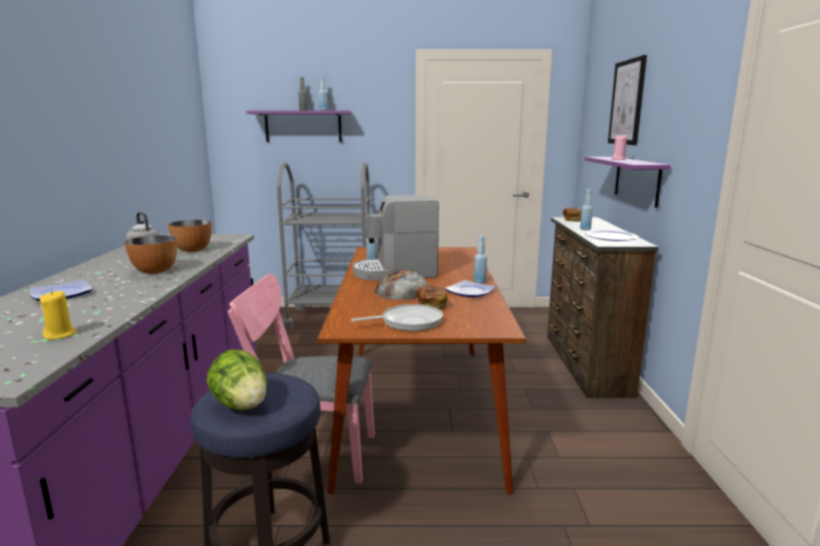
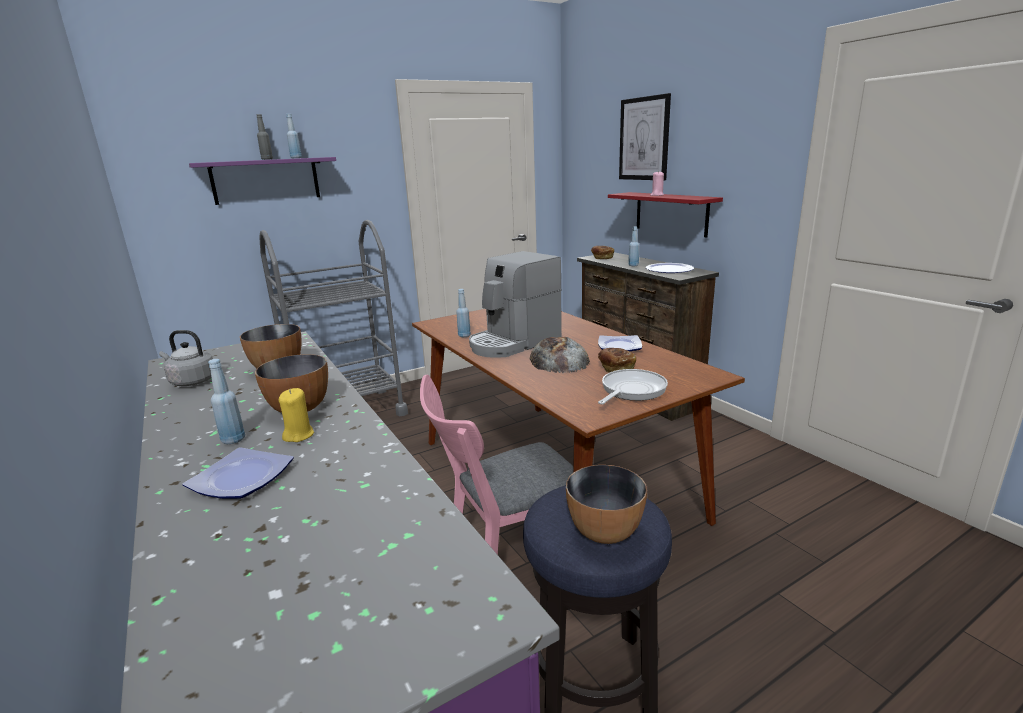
camera: 30 degrees left, 5 degrees up
(60, 335) = (397, 530): yellow candle -> yellow candle (299, 435)
(241, 405) = (604, 532): lettuce -> bowl
(479, 282) = (607, 335): blue bottle -> blue bottle (233, 440)
(637, 180) = (671, 213): purple shelf -> red shelf

